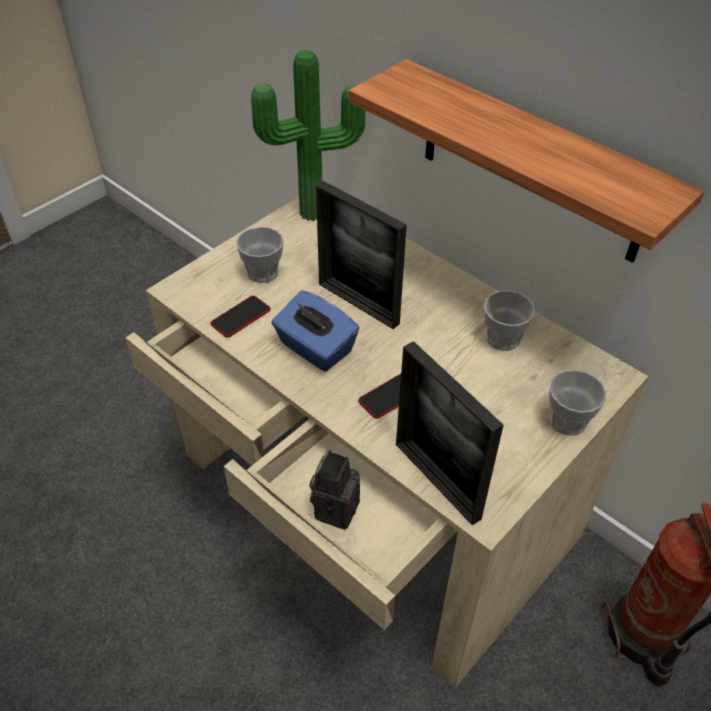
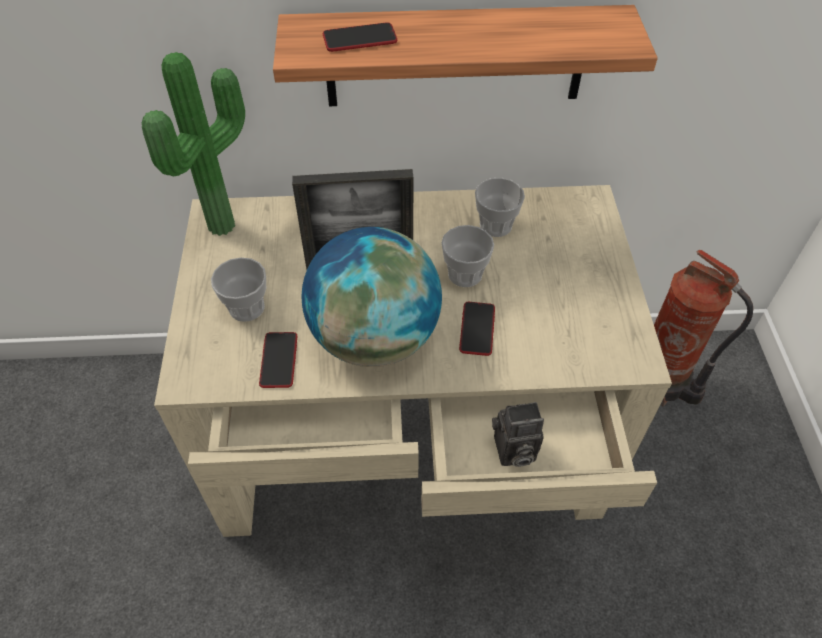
camera: 45 degrees left, 5 degrees up
(315, 348) = (375, 338): blue tissue box -> globe
(335, 507) = (513, 451): camera -> camera turned 75 degrees counterclockwise
(434, 100) = (359, 39): none -> phone
(437, 480) = (583, 364): picture frame -> none
(567, 421) = (605, 253): cup -> cup (465, 274)

